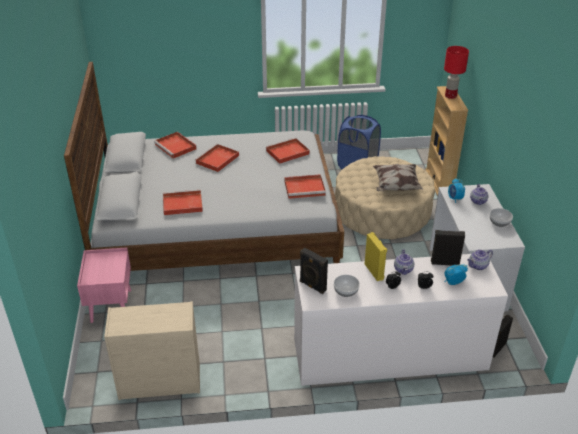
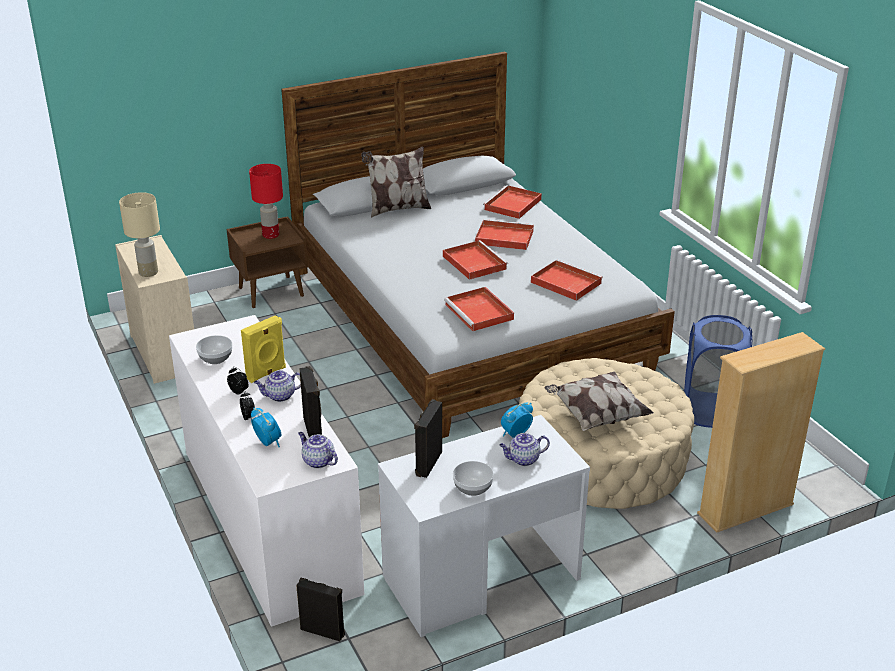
camera: 70 degrees right, 5 degrees down
(110, 305) = (271, 291): pink nightstand -> brown nightstand
(142, 191) = (397, 209): none -> pillow
(169, 322) = (148, 272): none -> beige table lamp
(181, 204) = (385, 238): red tray -> red tray (473, 262)
(312, 286) = (217, 333): black speaker -> black speaker (427, 463)
(450, 96) = (777, 349): red table lamp -> red table lamp (271, 235)

